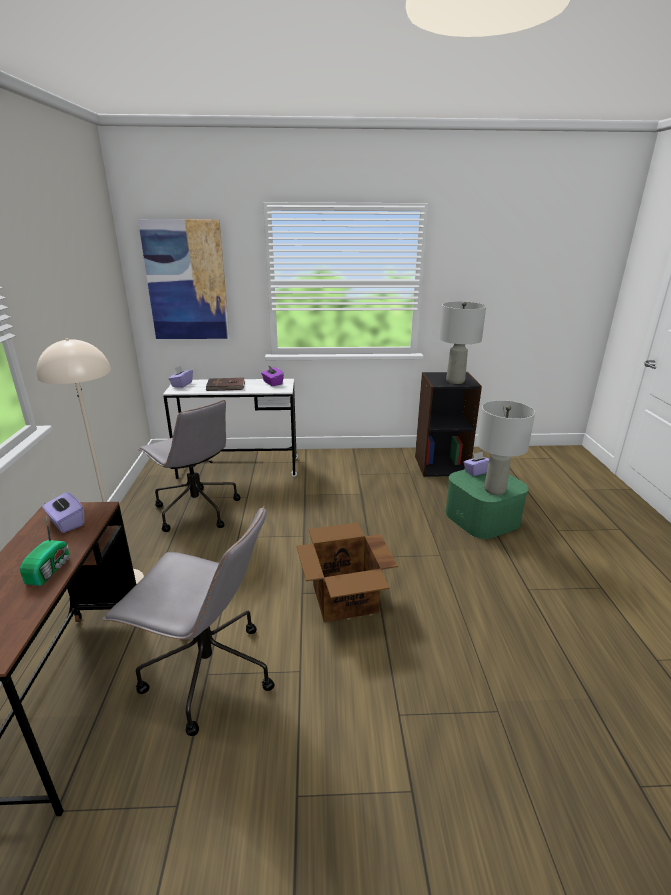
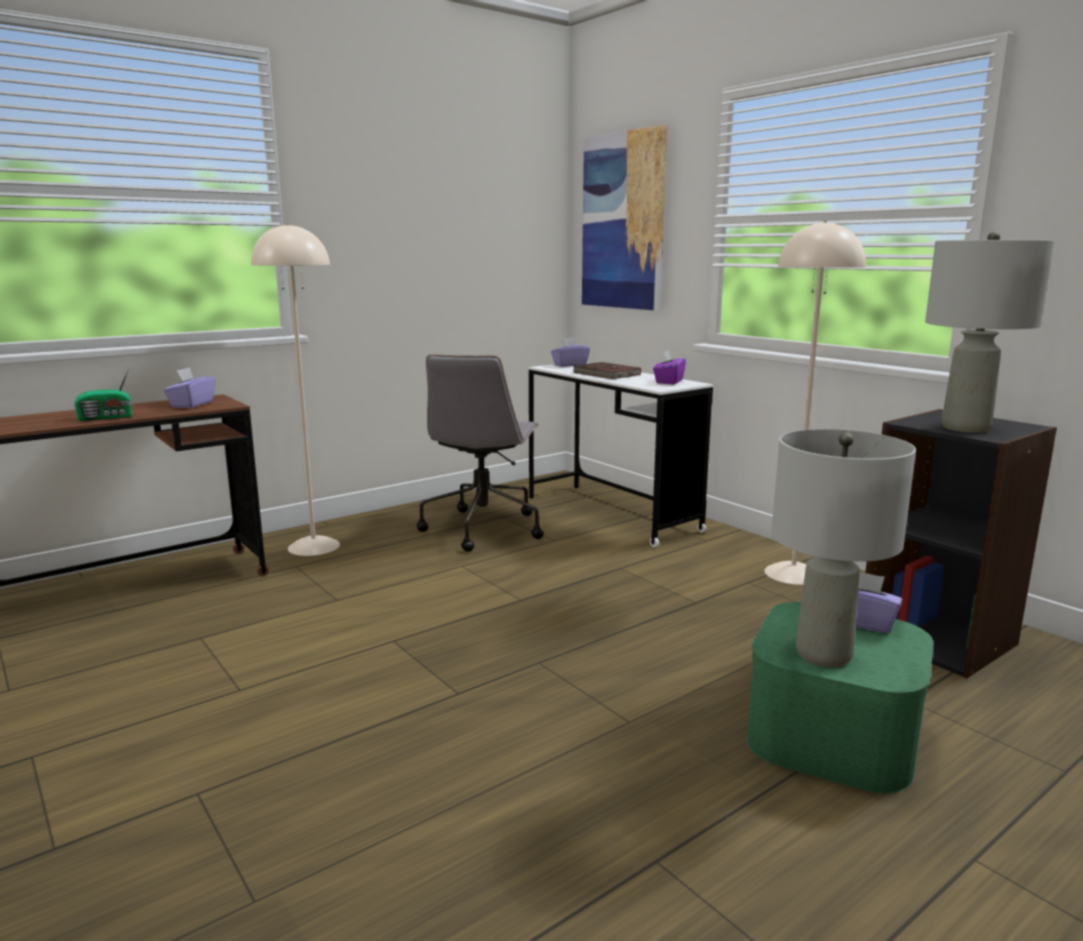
camera: 55 degrees right, 10 degrees down
(206, 673) = (202, 636): grey office chair -> none
(344, 599) = (412, 673): cardboard box -> none
(362, 461) = (793, 573): none -> beige floor lamp

